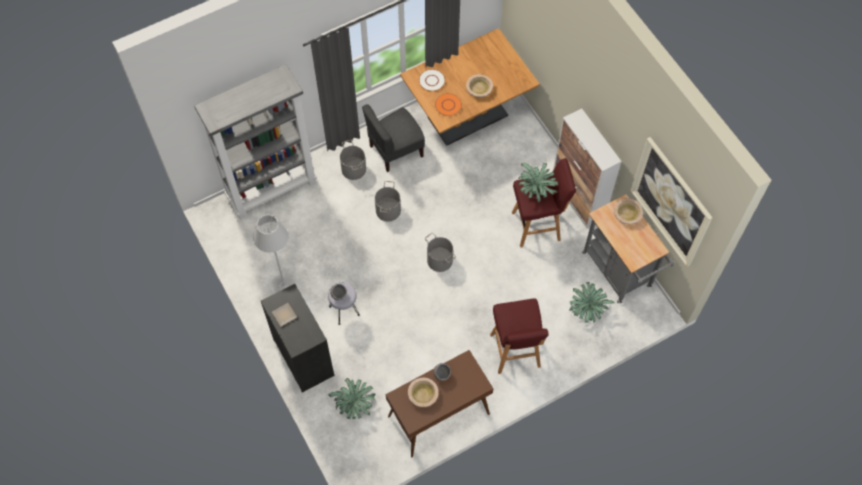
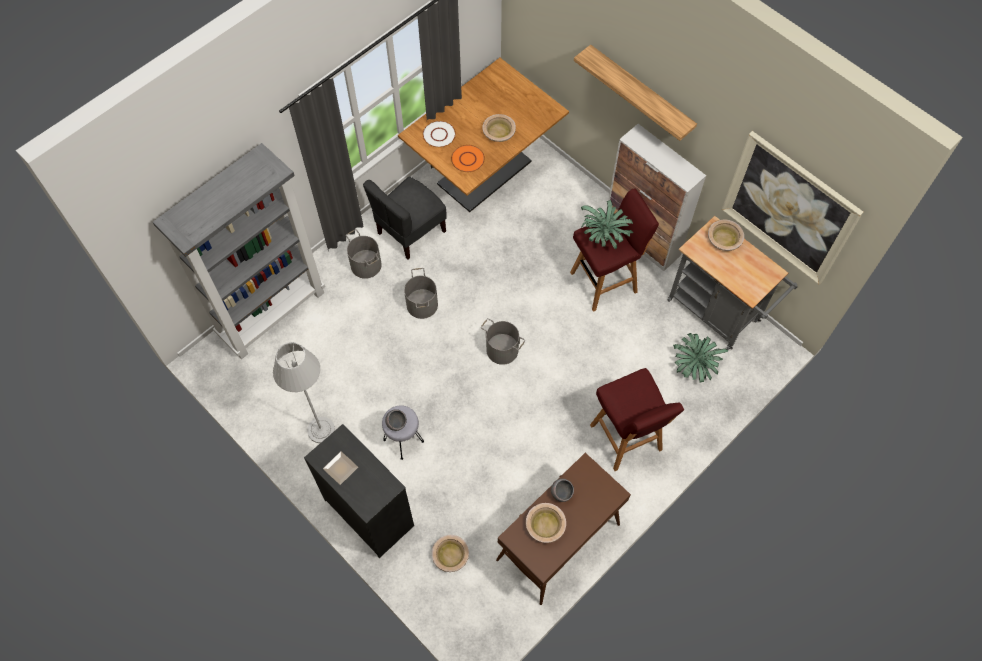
camera: 15 degrees left, 0 degrees up
(355, 403) = (450, 555): potted plant -> beige bowl
(585, 85) = (640, 92): none -> shelf

